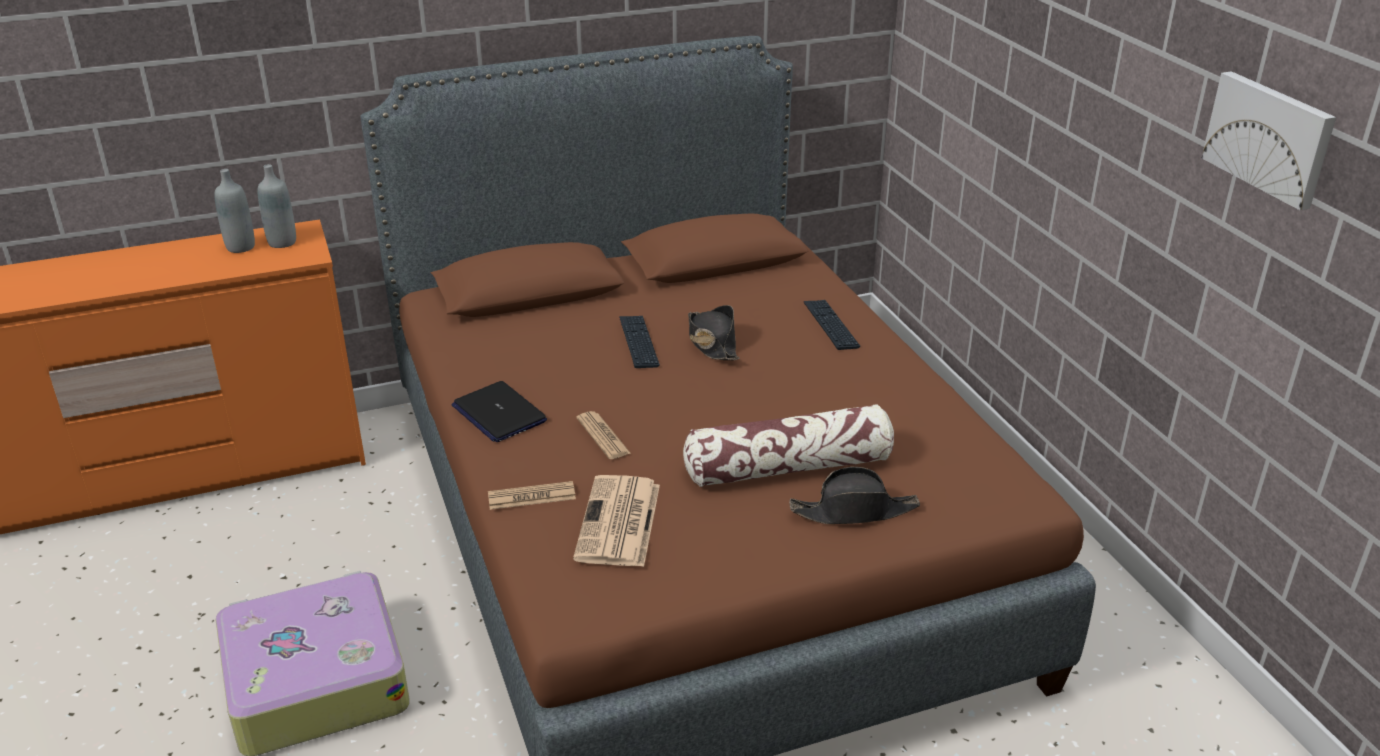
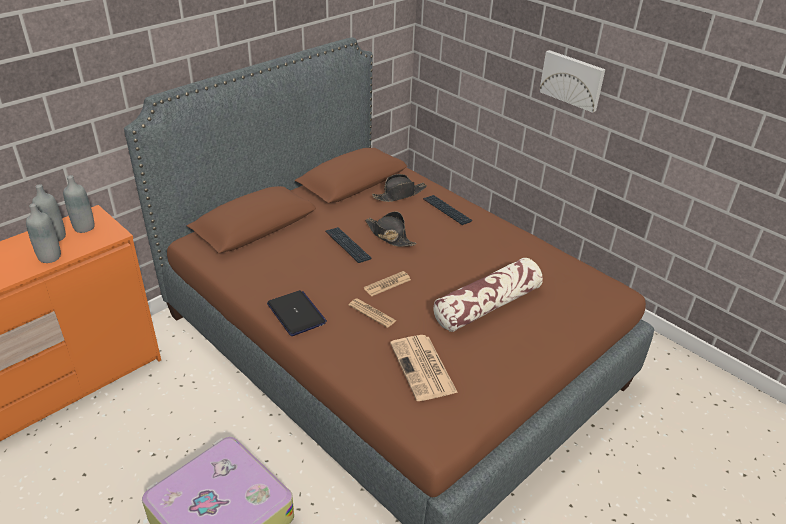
camera: 25 degrees left, 5 degrees up
(217, 268) = (50, 257): none -> grey bottle
(498, 413) = (296, 314): laptop -> laptop turned 150 degrees counterclockwise
(531, 496) = (358, 365): newspaper -> newspaper (387, 284)
(854, 511) = (540, 323): black hat -> black hat (399, 194)
(1270, 138) = (716, 74): picture -> picture (572, 80)

